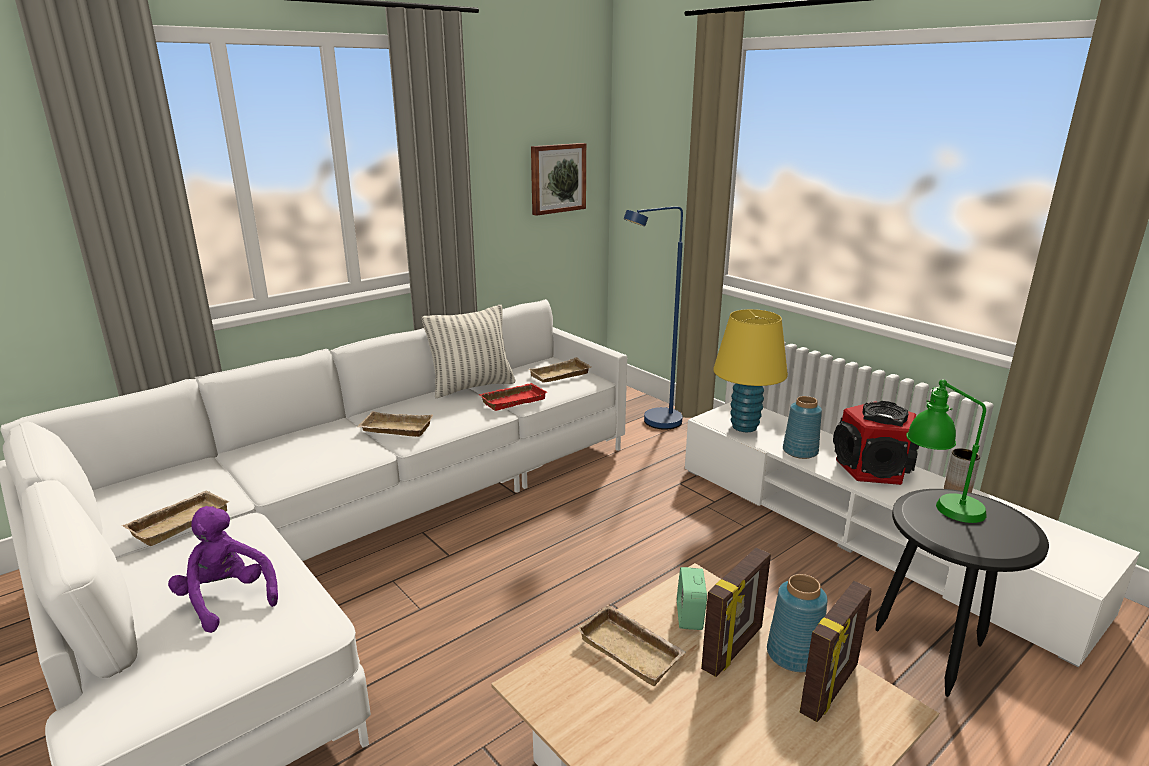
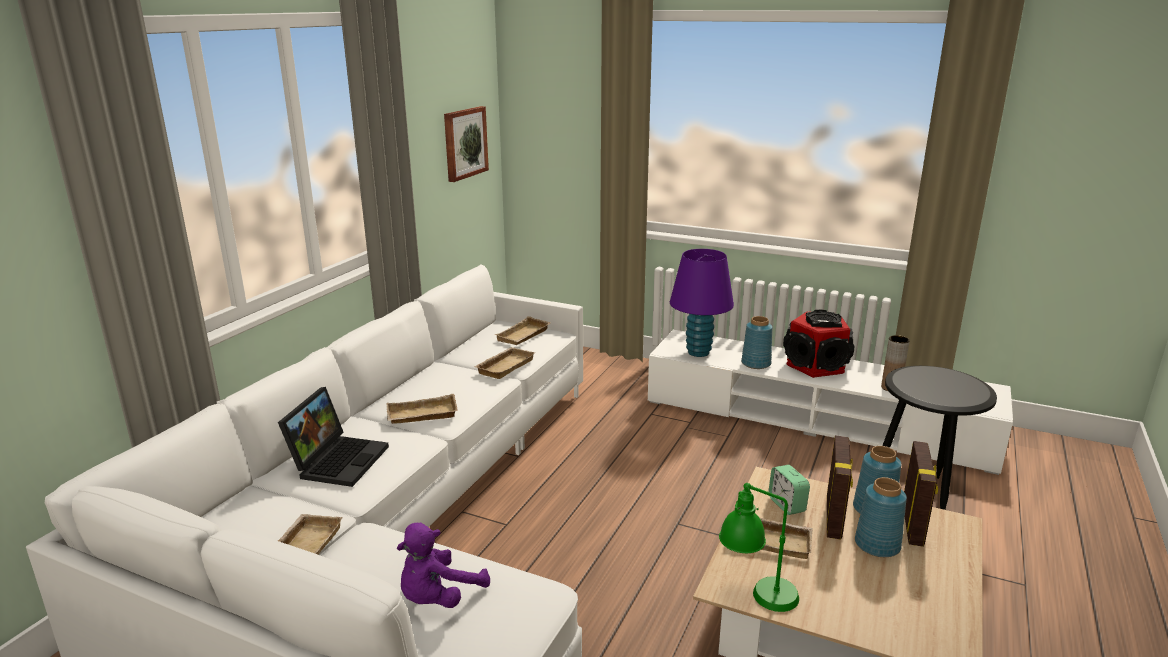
camera: 25 degrees left, 0 degrees up
(227, 599) = (438, 598): purple plush toy -> purple plush toy turned 75 degrees counterclockwise
(290, 452) = (338, 460): none -> laptop
(472, 386) = (451, 361): pillow -> none
(513, 400) = (504, 366): red tray -> beige tray
(654, 423) = (588, 367): blue floor lamp -> none
(744, 427) = (698, 352): yellow table lamp -> purple table lamp
(757, 698) = (876, 544): none -> blue vase
(938, 506) = (915, 379): green table lamp -> green table lamp (756, 597)

